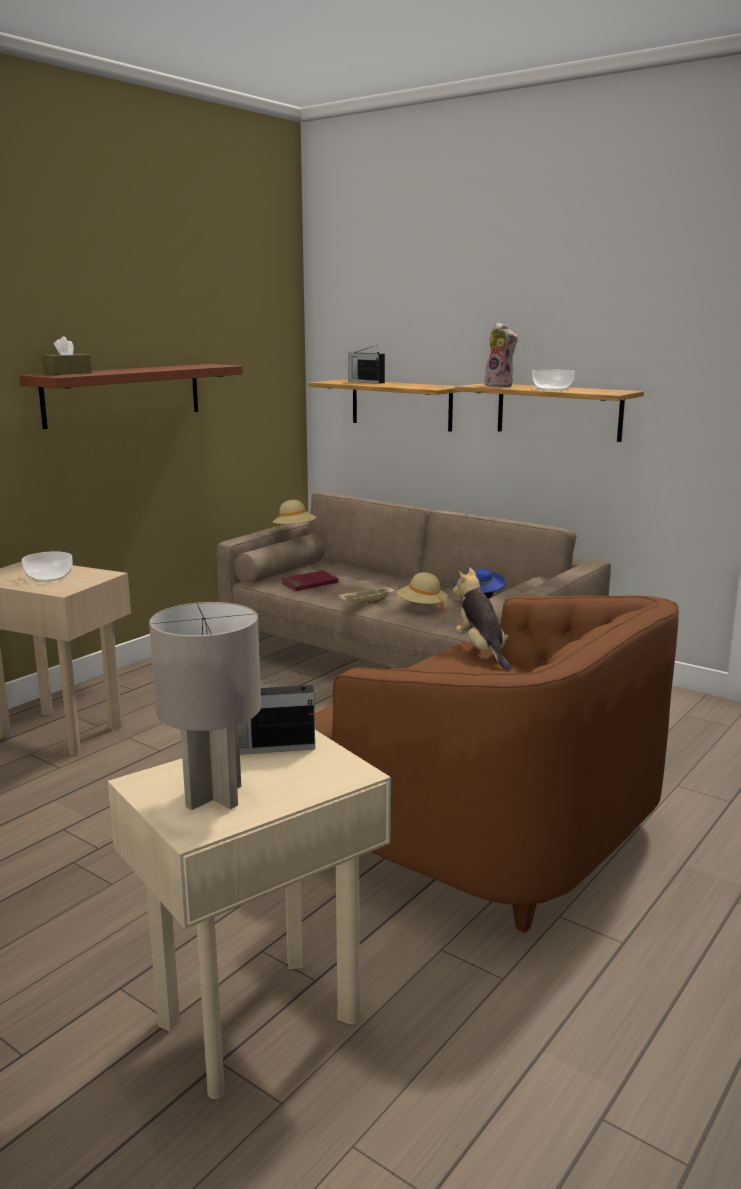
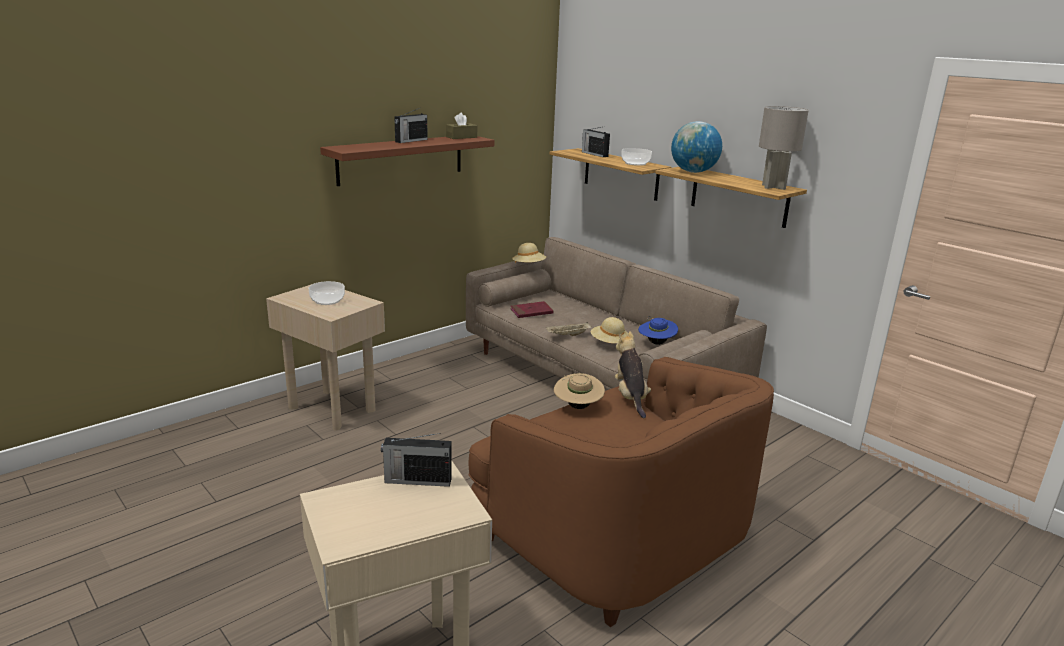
camera: 10 degrees right, 5 degrees up
(68, 373) = (355, 146): brown tissue box -> brown tissue box (461, 137)
(136, 368) = (410, 141): none -> radio
(215, 796) = (364, 518): grey table lamp -> grey table lamp (774, 187)
(422, 666) = (577, 407): none -> beige hat
(500, 385) = (693, 172): plush toy -> globe
(552, 389) = (731, 180): bowl -> bowl (635, 163)

